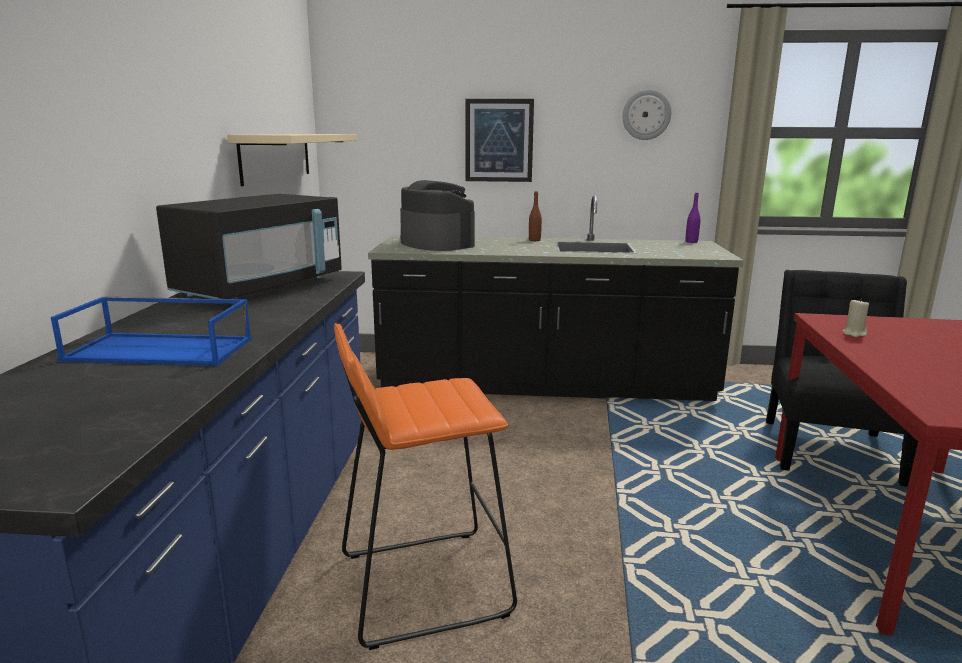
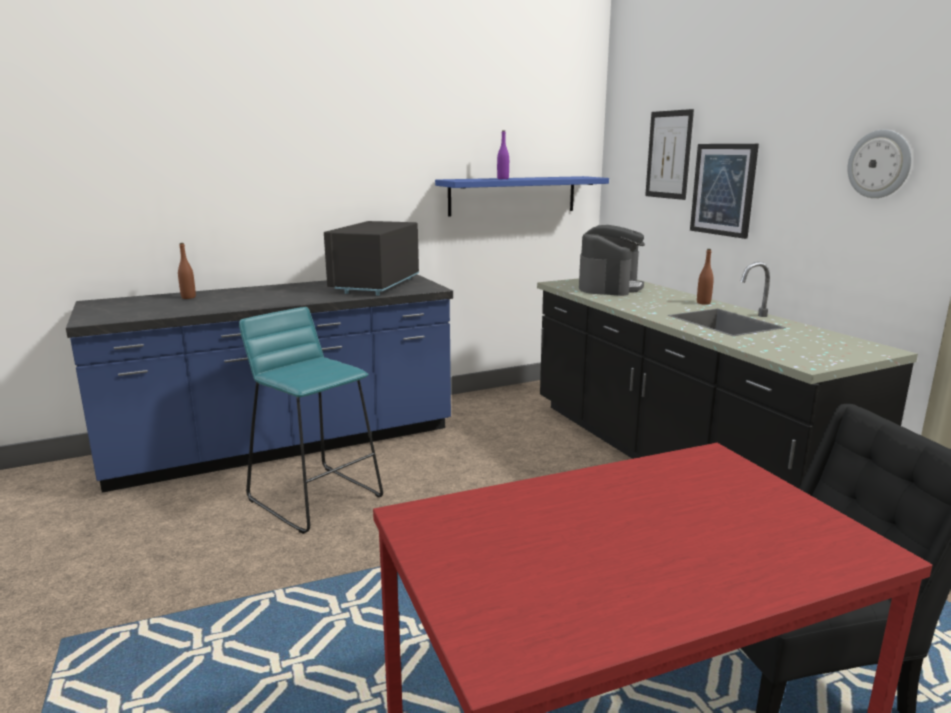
camera: 60 degrees right, 0 degrees up
(57, 380) = (188, 297): none -> brown bottle
(162, 349) = (240, 298): blue tray -> none
(261, 287) = (375, 285): black microwave -> black microwave turned 105 degrees clockwise
(276, 156) = (513, 195): beige shelf -> blue shelf
(422, 584) = (316, 497): orange stool -> turquoise stool
(423, 109) = (669, 155): none -> picture
(691, 242) = (874, 346): purple bottle -> purple bottle (503, 179)
(854, 334) = (666, 474): beige candle -> none

